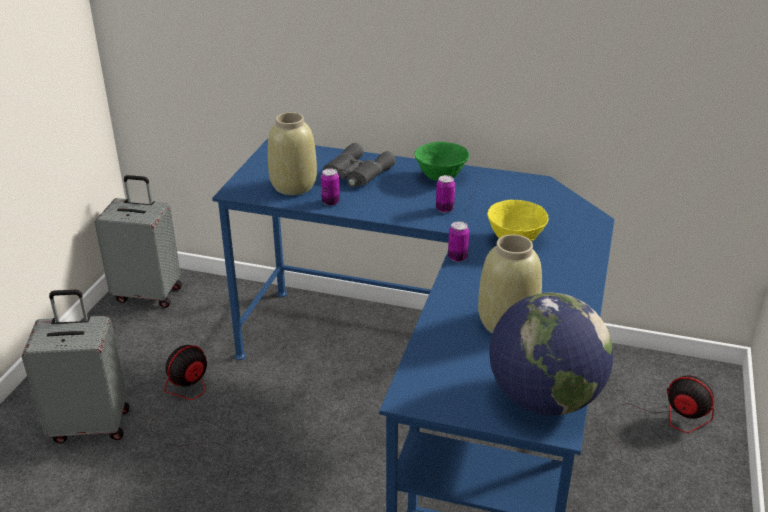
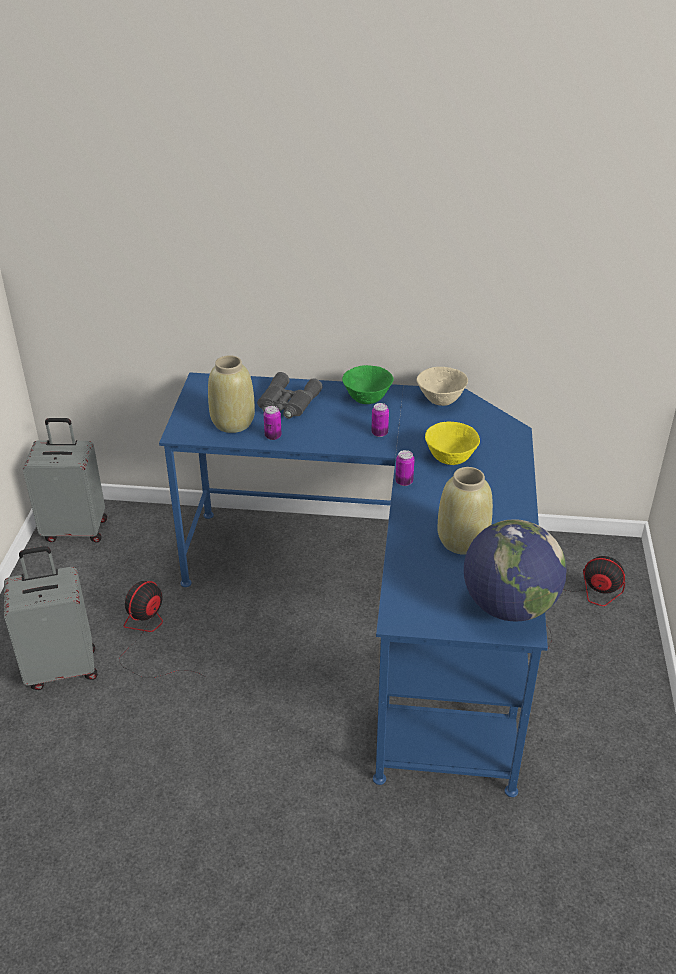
camera: 10 degrees left, 5 degrees up
(519, 185) = (440, 401): none -> beige bowl

